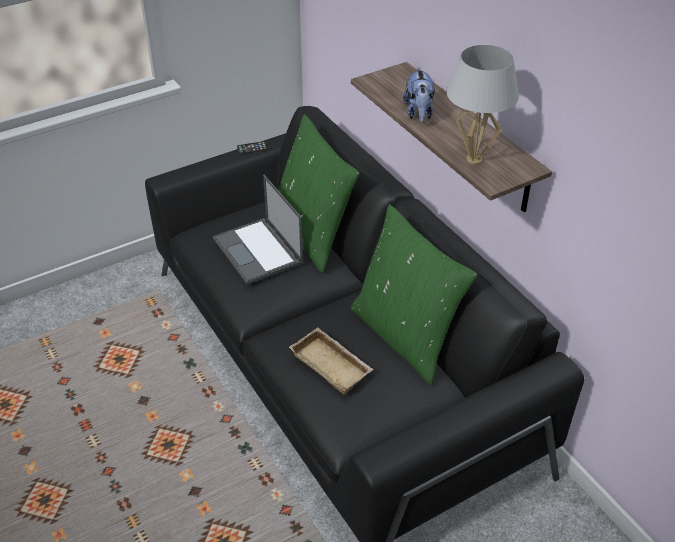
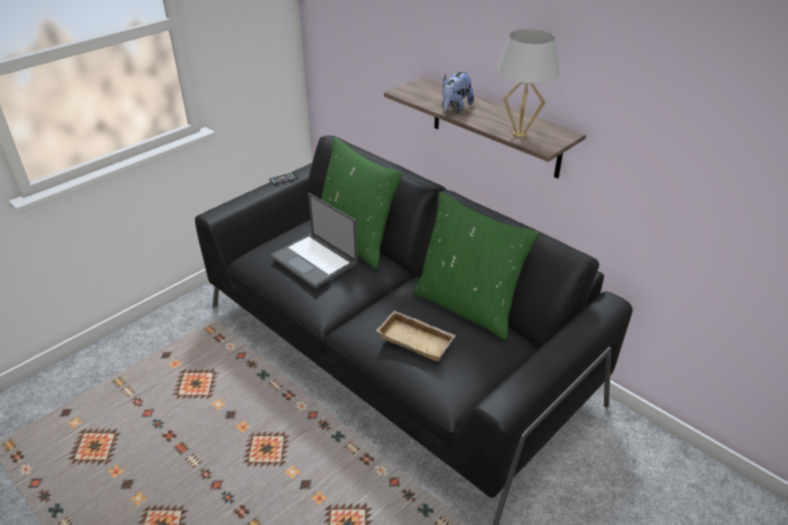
camera: 15 degrees left, 5 degrees down
(418, 113) = (455, 109): plush toy -> plush toy turned 45 degrees clockwise

